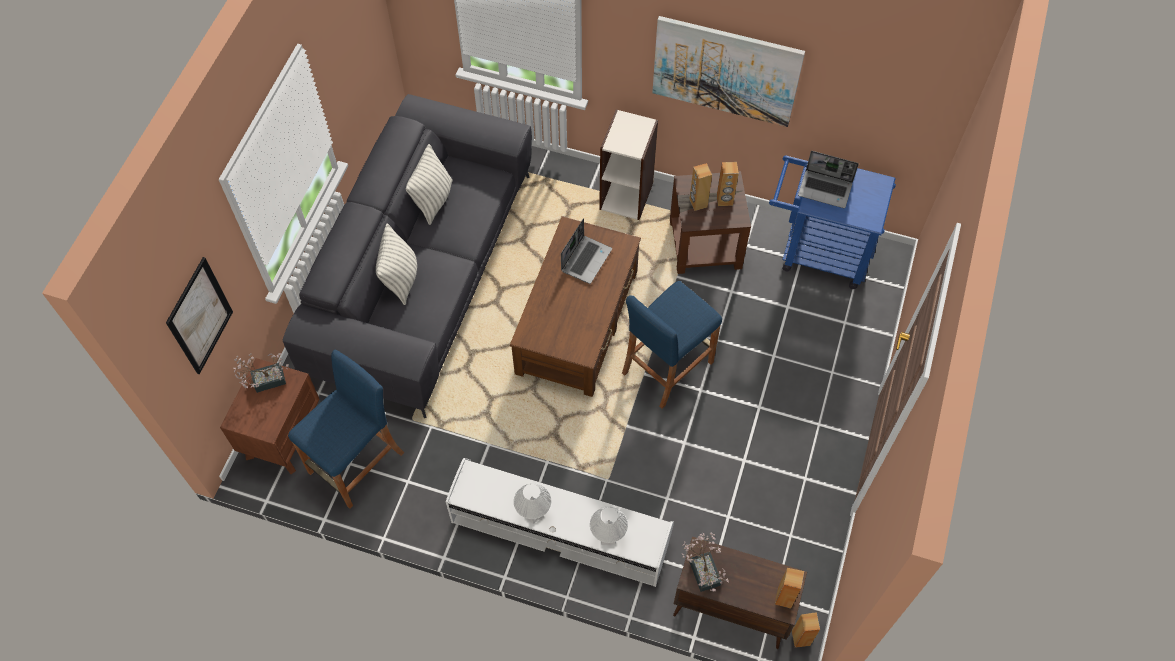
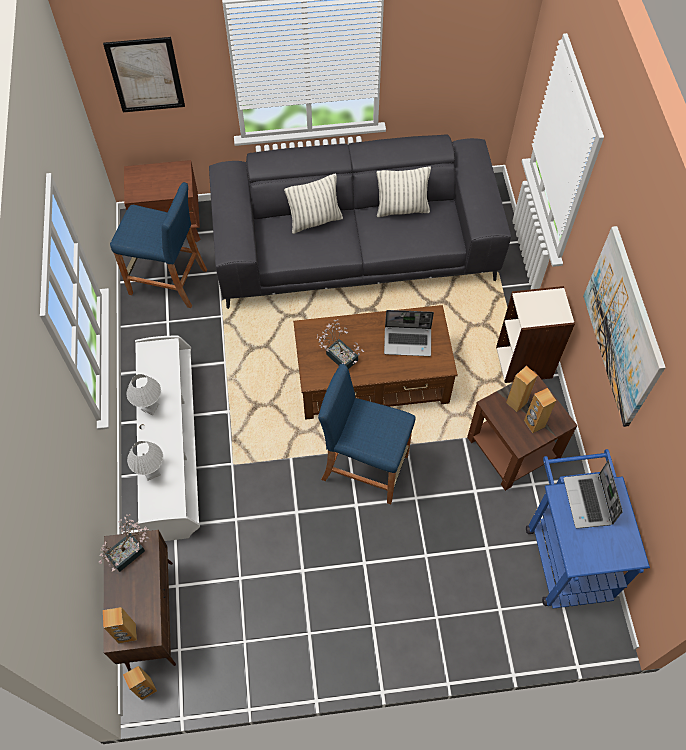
camera: 65 degrees right, 0 degrees up
(265, 380) = (174, 174): potted plant -> potted plant (339, 355)

